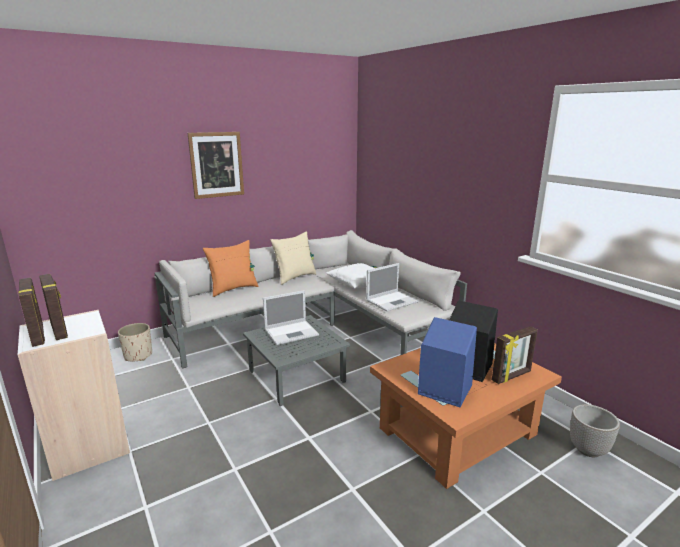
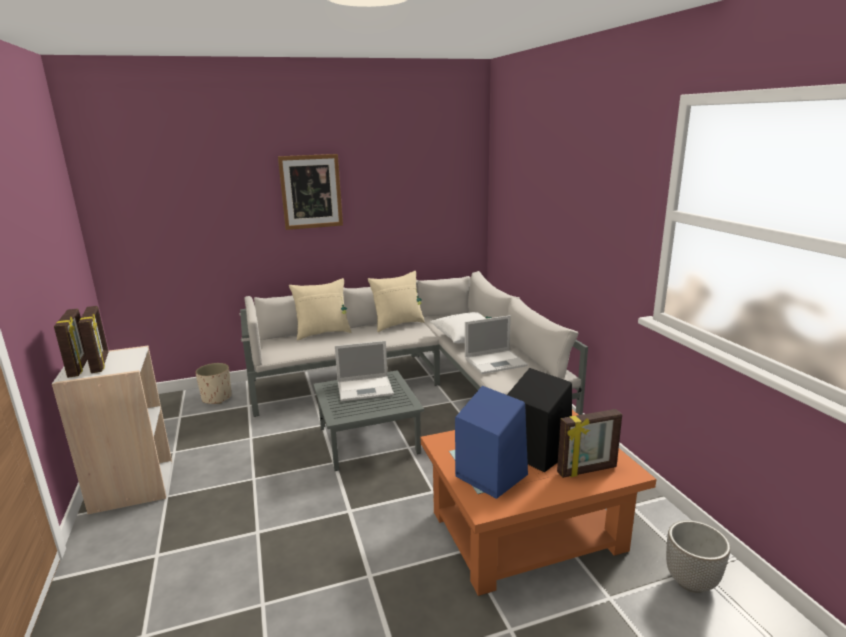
camera: 15 degrees right, 0 degrees up
(233, 289) = (323, 334): orange pillow -> beige pillow

